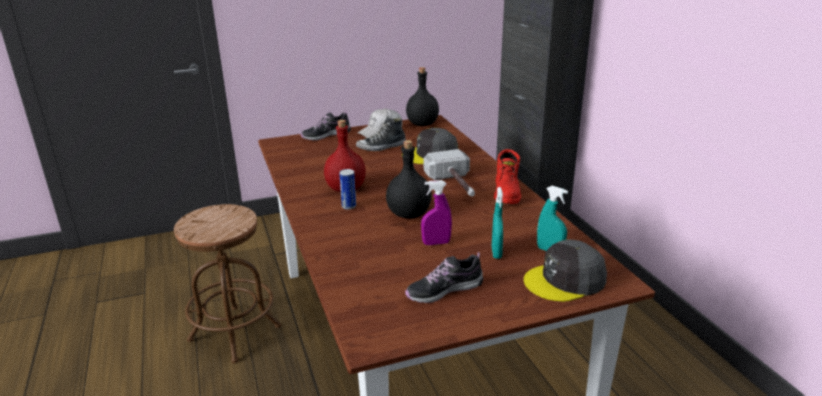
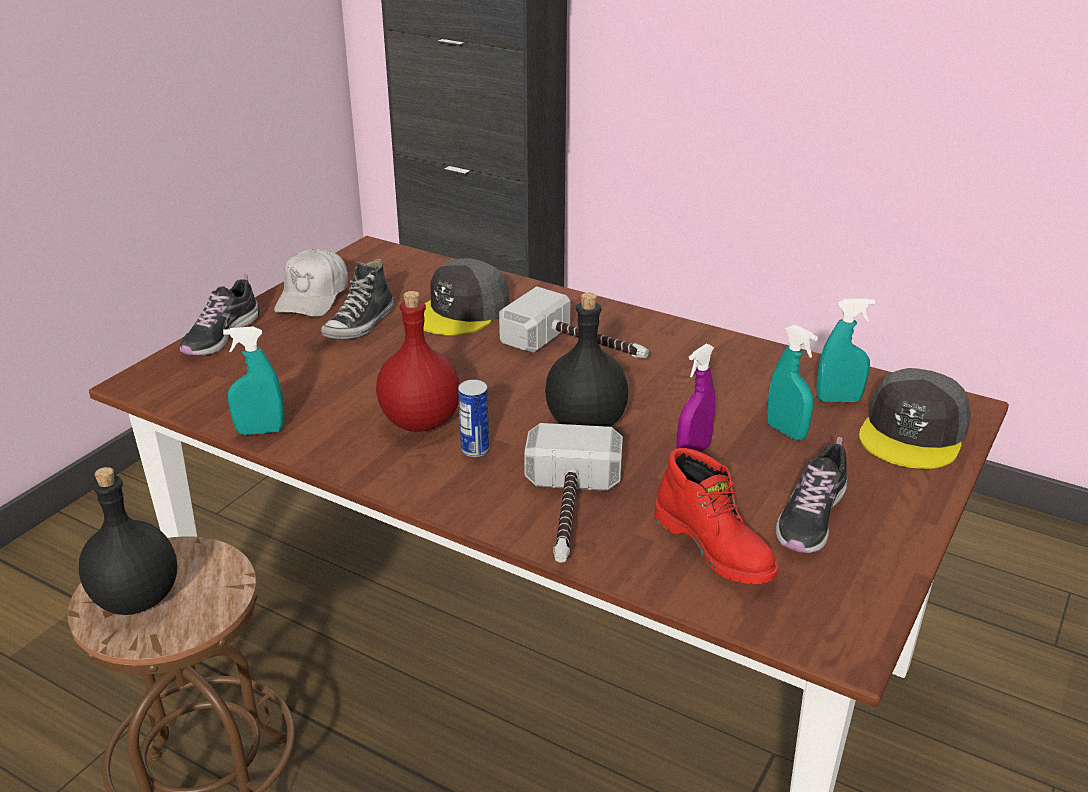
camera: 40 degrees left, 5 degrees up
(287, 171) = (260, 431): none -> turquoise spray bottle
(344, 243) = (568, 514): none -> hammer
(422, 124) = (362, 260): black bottle -> black bottle (136, 598)
(507, 193) = (664, 335): red boot -> red boot (715, 547)

